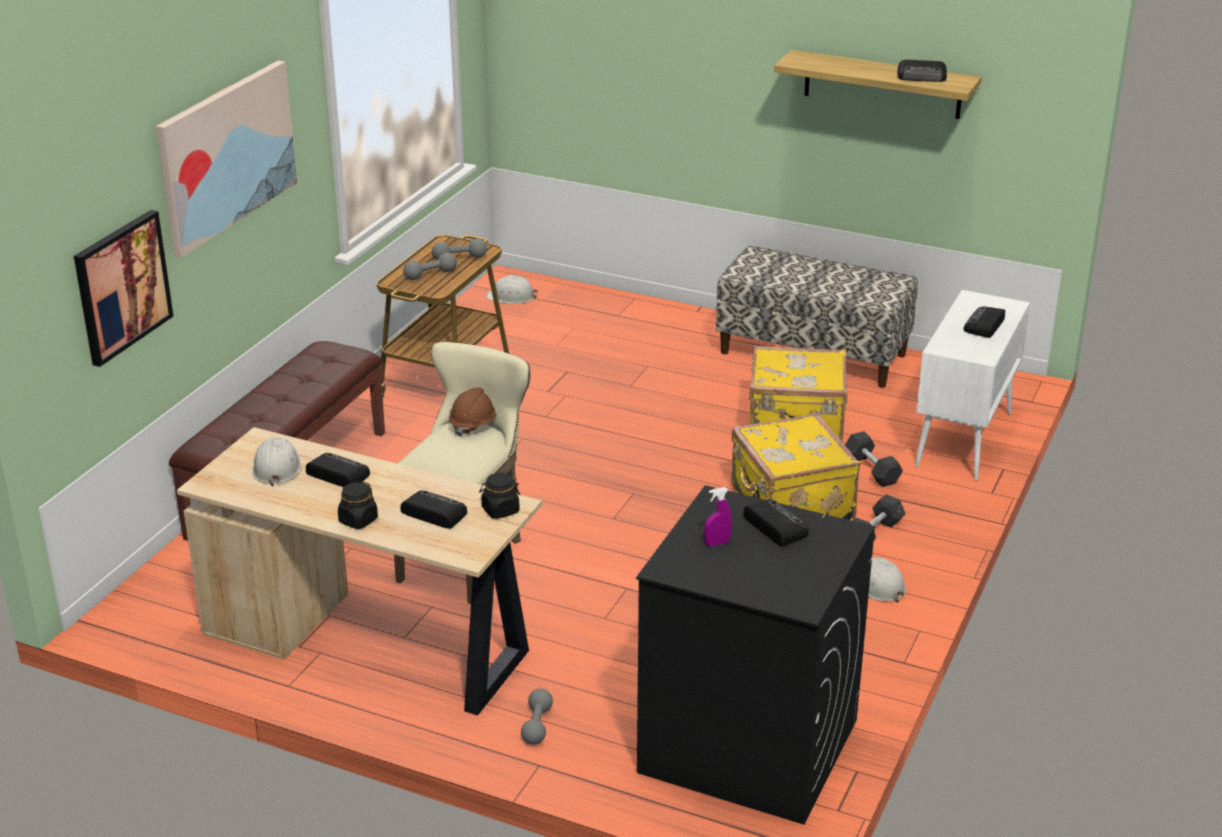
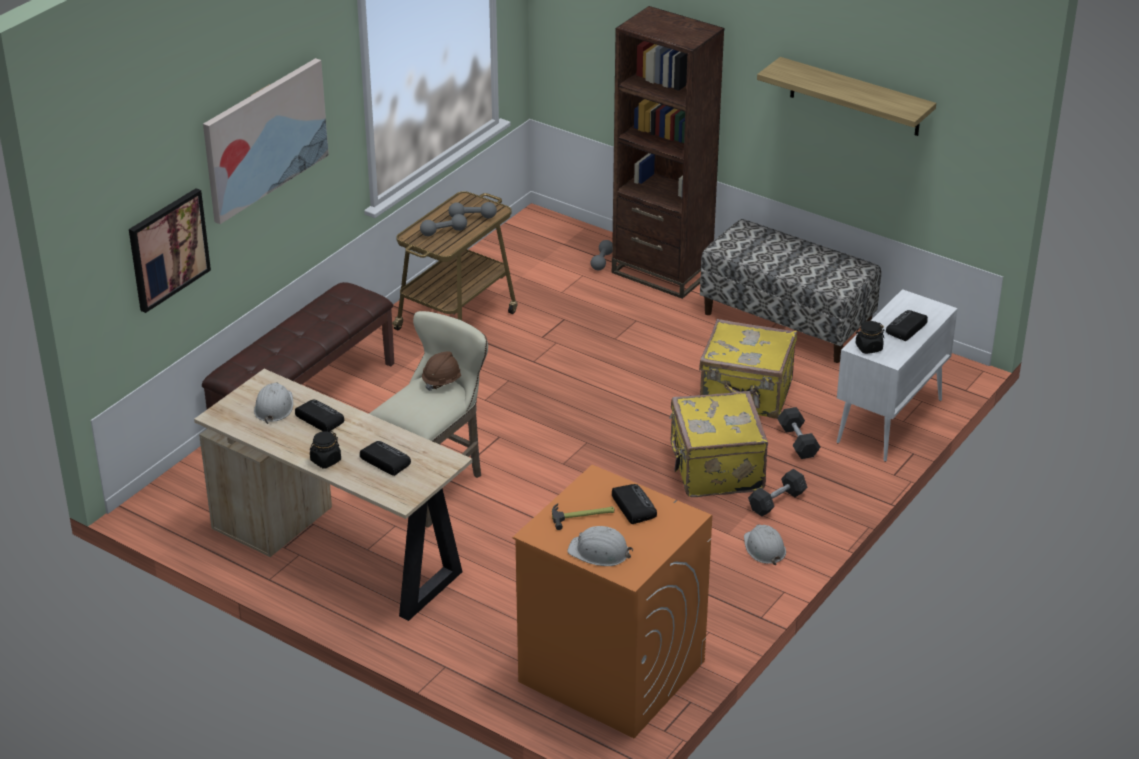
camera: 10 degrees right, 5 degrees up
(500, 510) = (437, 464): black jar -> black jar (868, 348)
(511, 297) = (536, 238): white hard hat -> white hard hat (599, 552)
(537, 725) = (452, 634): grey dumbbell -> grey dumbbell (602, 261)
(660, 318) = (662, 273): none -> brown bookcase
(717, 543) = (583, 516): purple spray bottle -> hammer
(747, 746) = (610, 671): black washing machine -> orange washing machine
(922, 76) = (883, 98): radio -> none

